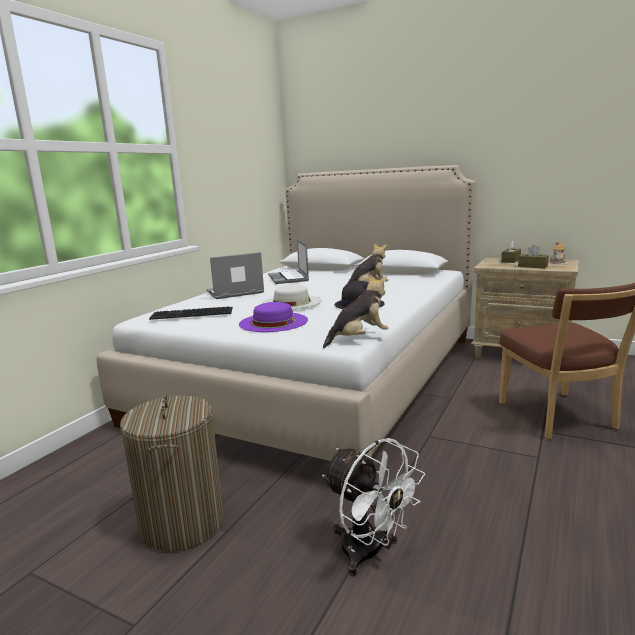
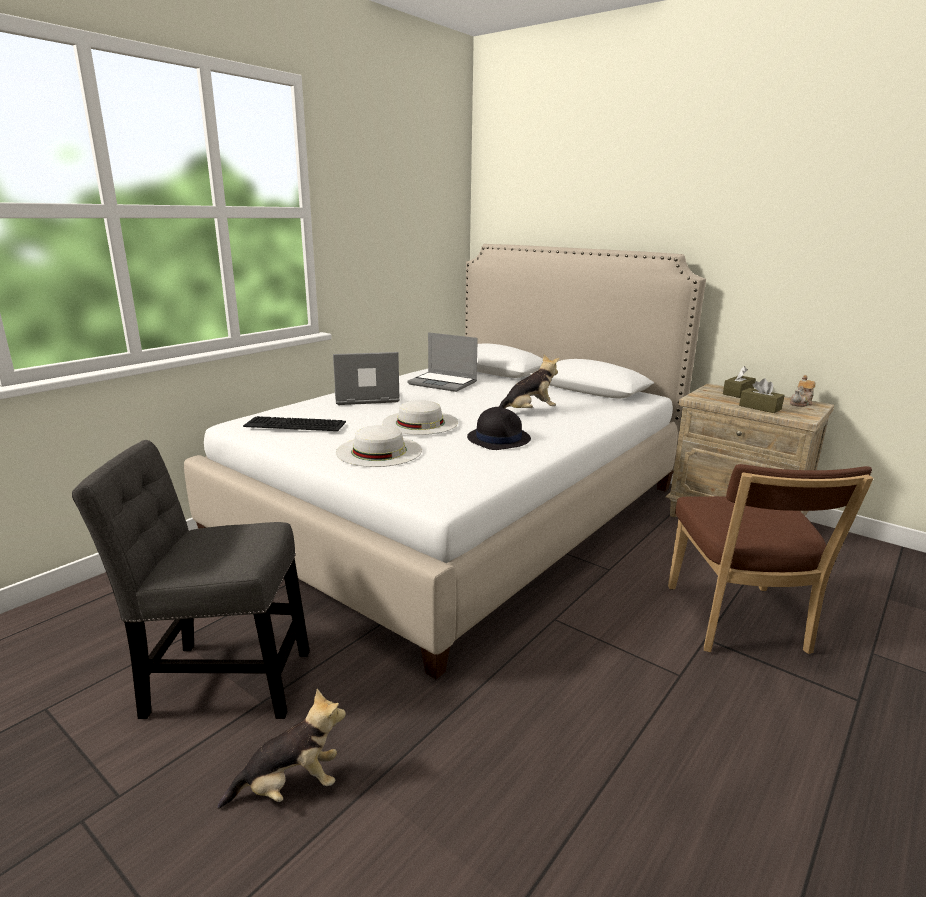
camera: 10 degrees right, 5 degrees up
(182, 523) = (221, 681): laundry basket -> grey chair
(273, 322) = (379, 451): purple hat -> white hat
(289, 278) = (443, 383): laptop -> laptop turned 60 degrees counterclockwise
(359, 339) = (462, 493): plush toy -> plush toy (290, 786)
(370, 554) = (407, 767): white fan -> none

